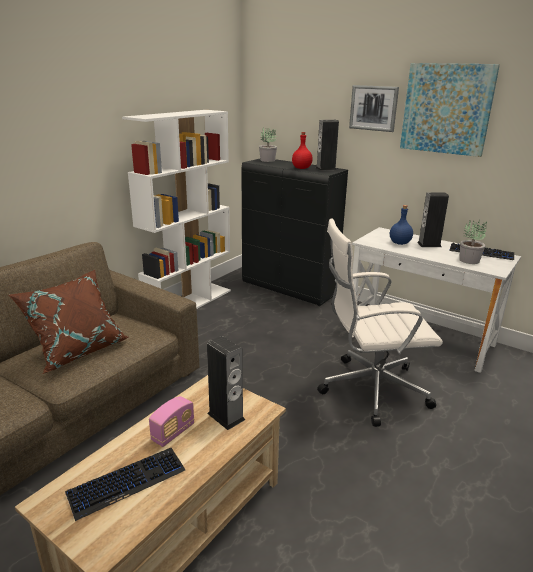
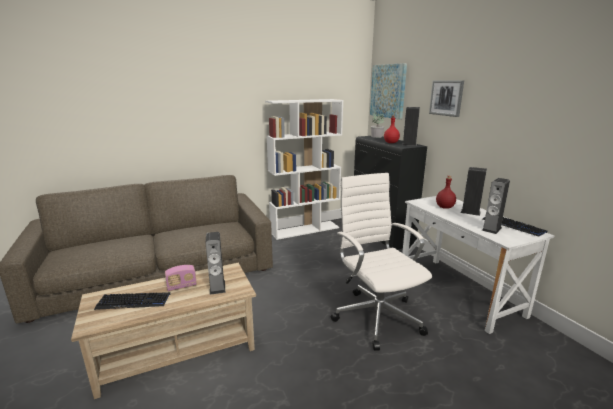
camera: 30 degrees right, 5 degrees down
(77, 349) = (191, 234): brown pillow -> none
(370, 389) = (376, 316): white office chair -> white office chair turned 45 degrees clockwise
(400, 243) = (445, 207): blue bottle -> red bottle
(446, 109) = (498, 97): picture -> picture (388, 91)
(469, 260) = (491, 229): potted plant -> speaker

